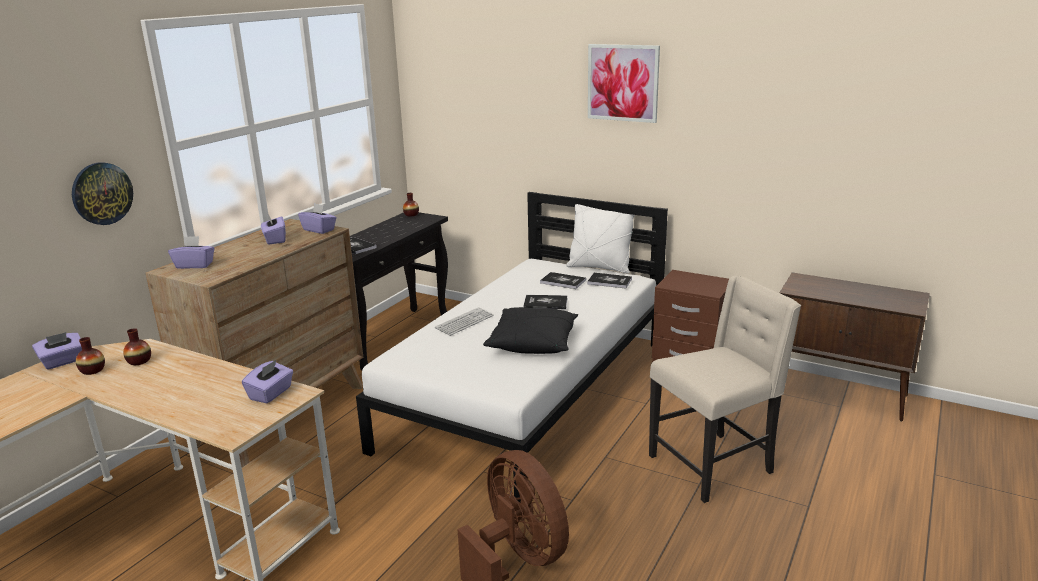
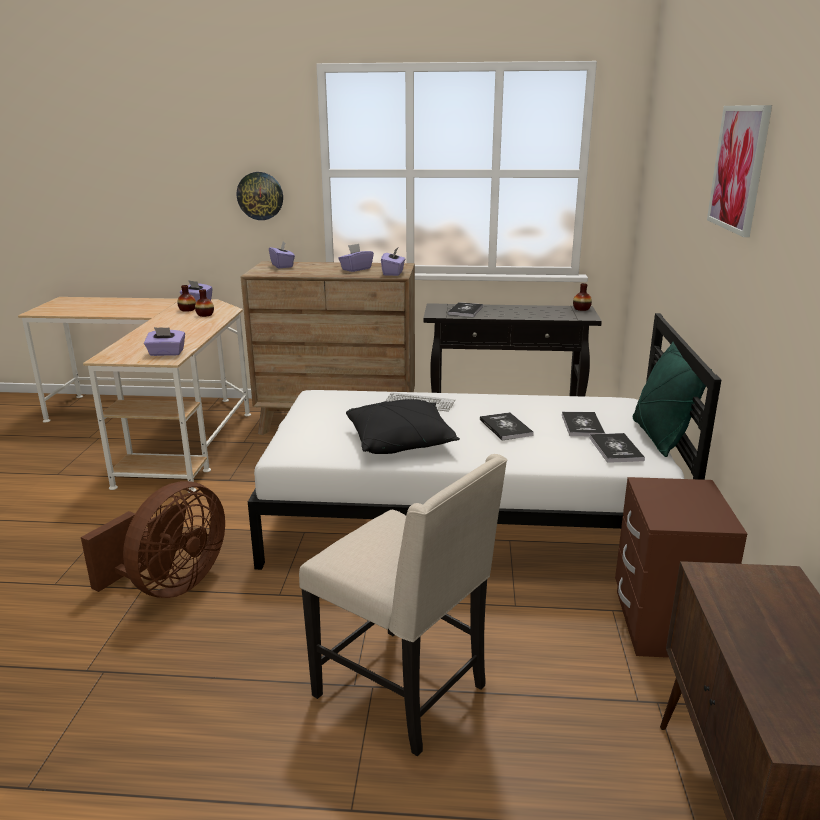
camera: 65 degrees right, 0 degrees up
(599, 268) = (660, 438): white pillow -> green pillow

